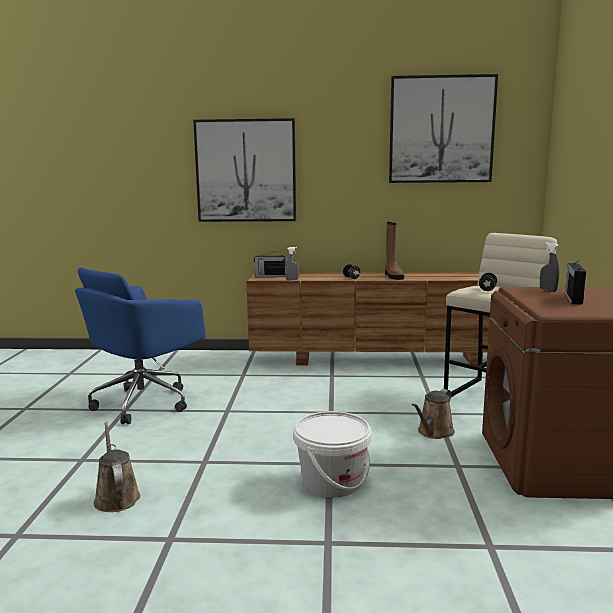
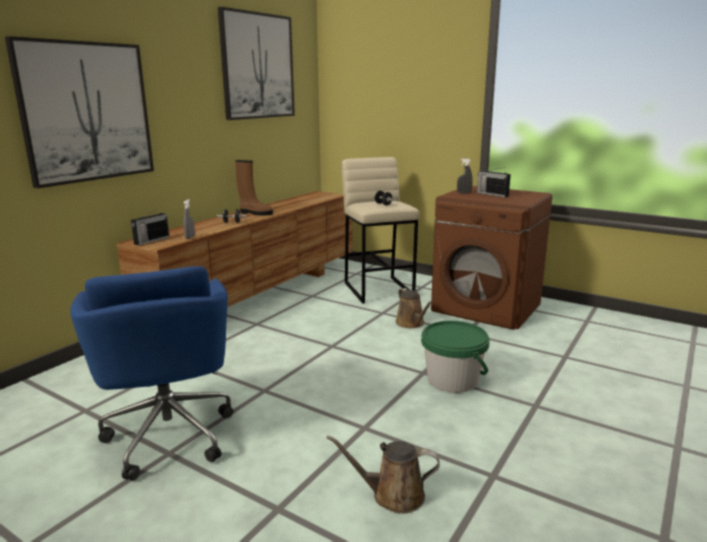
camera: 60 degrees left, 5 degrees up
(332, 482) = (452, 380): white bucket -> green bucket

